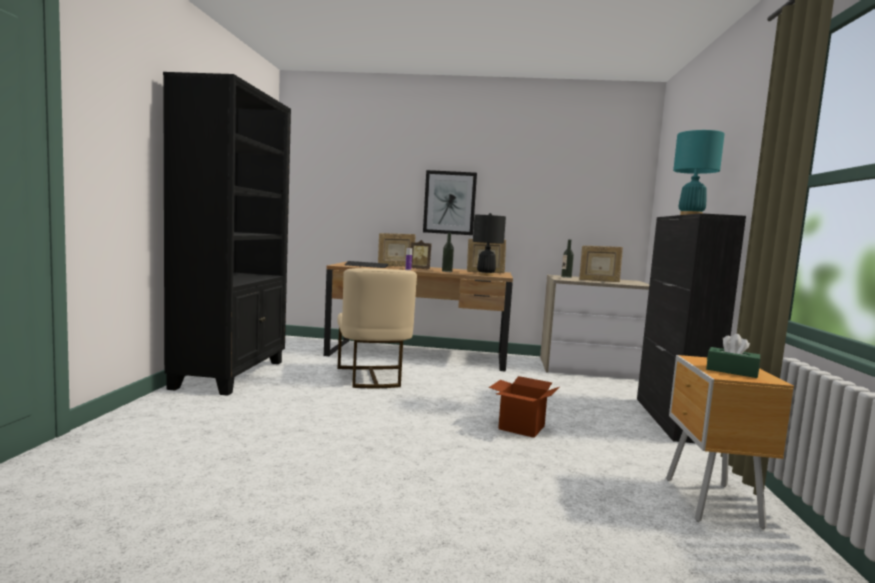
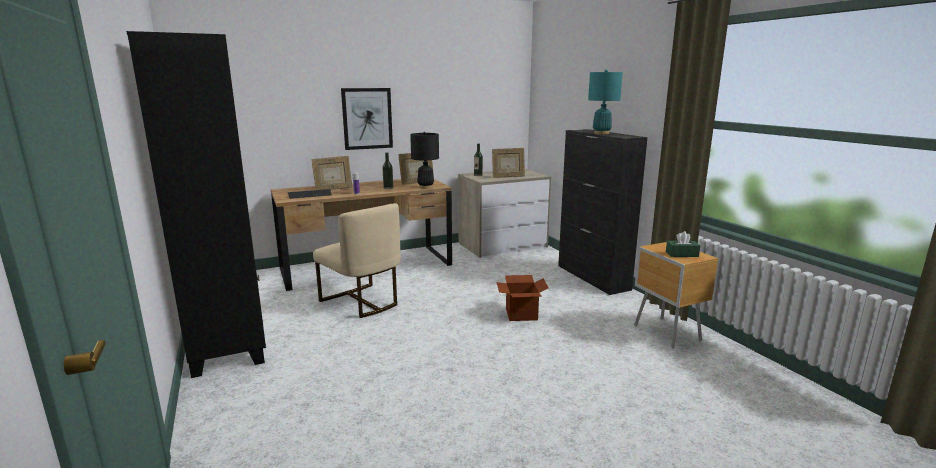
camera: 30 degrees left, 10 degrees up
(419, 269) = (361, 189): picture frame -> none

